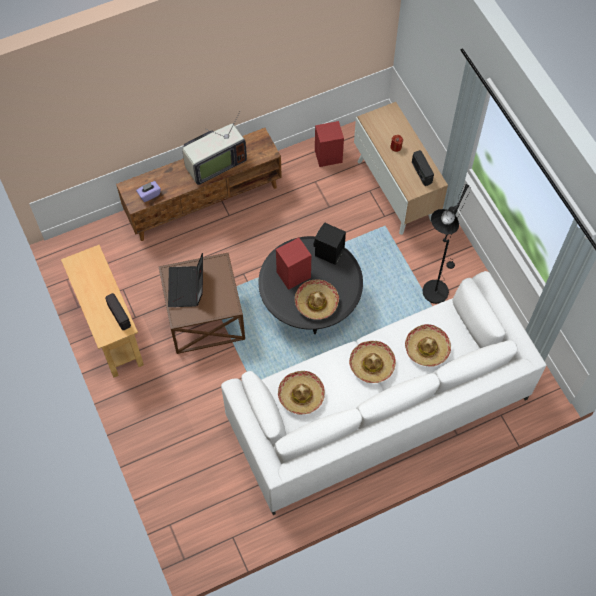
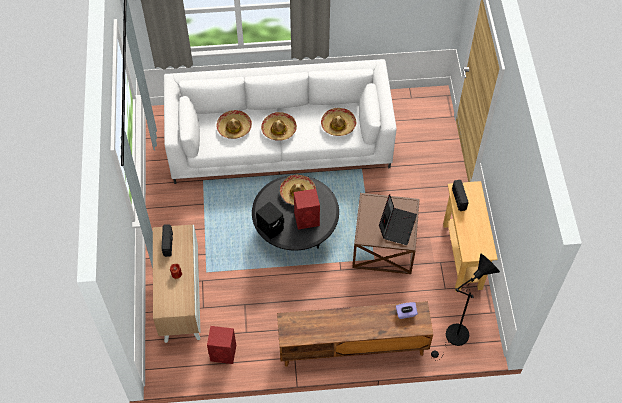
camera: 160 degrees left, 5 degrees down
(214, 164) = (339, 324): television -> none
(436, 287) = (192, 210): black floor lamp -> black floor lamp (454, 338)

